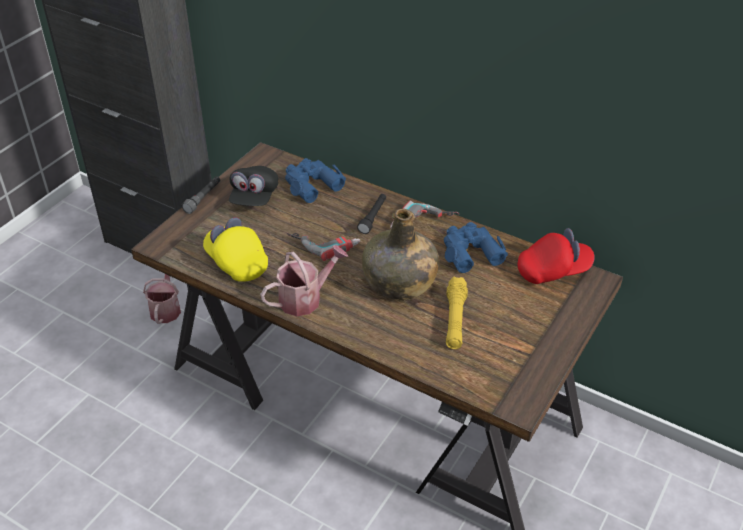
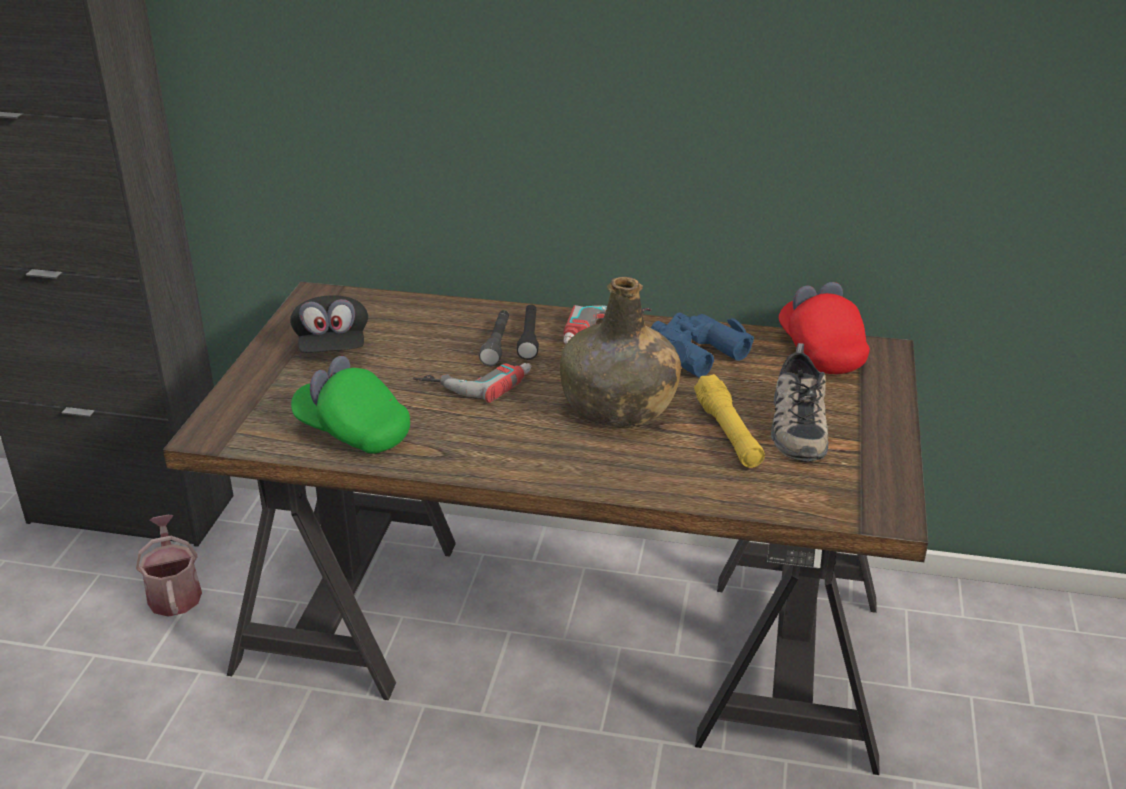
camera: 20 degrees left, 10 degrees down
(203, 198) = (250, 363): grey flashlight -> grey flashlight (497, 344)
(236, 262) = (352, 431): yellow cap -> green cap
(305, 298) = (490, 454): watering can -> none
(311, 184) = (411, 316): blue binoculars -> none
(502, 323) = (795, 423): none -> shoe
(553, 271) = (820, 351): red cap -> red cap turned 75 degrees counterclockwise

